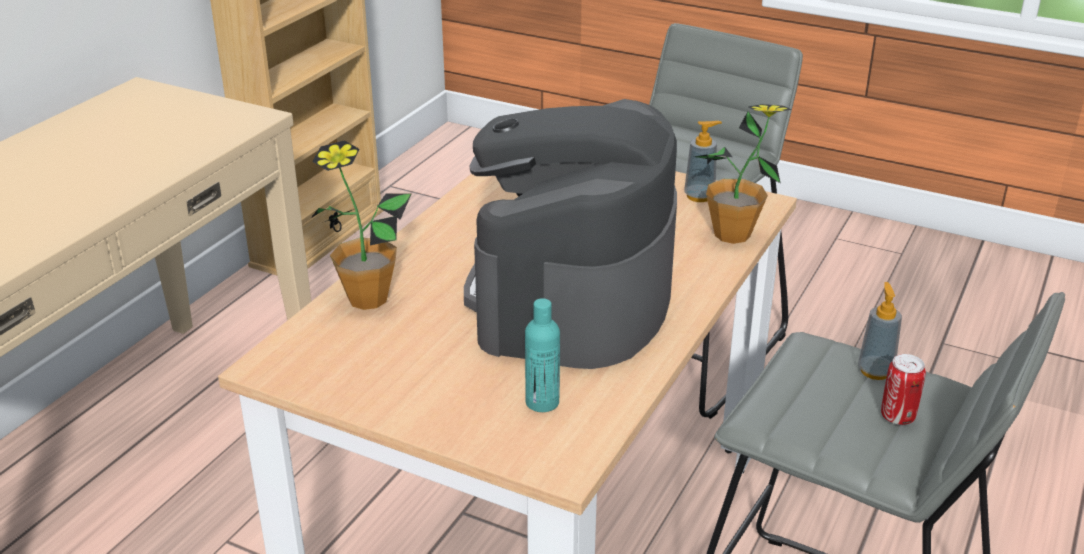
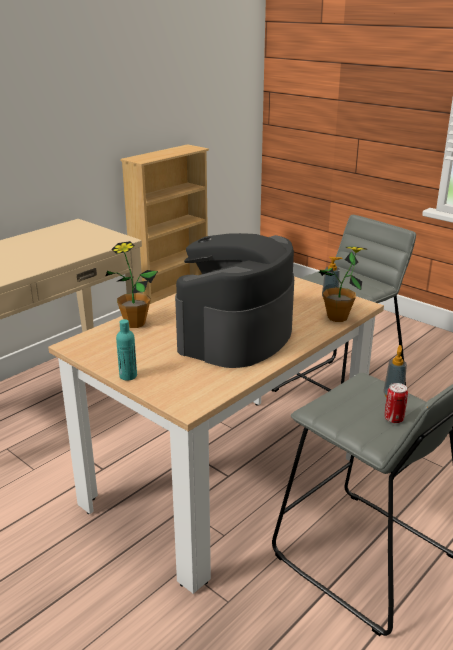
camera: 15 degrees right, 5 degrees down
(542, 402) = (194, 378): turquoise bottle -> turquoise bottle (128, 376)

